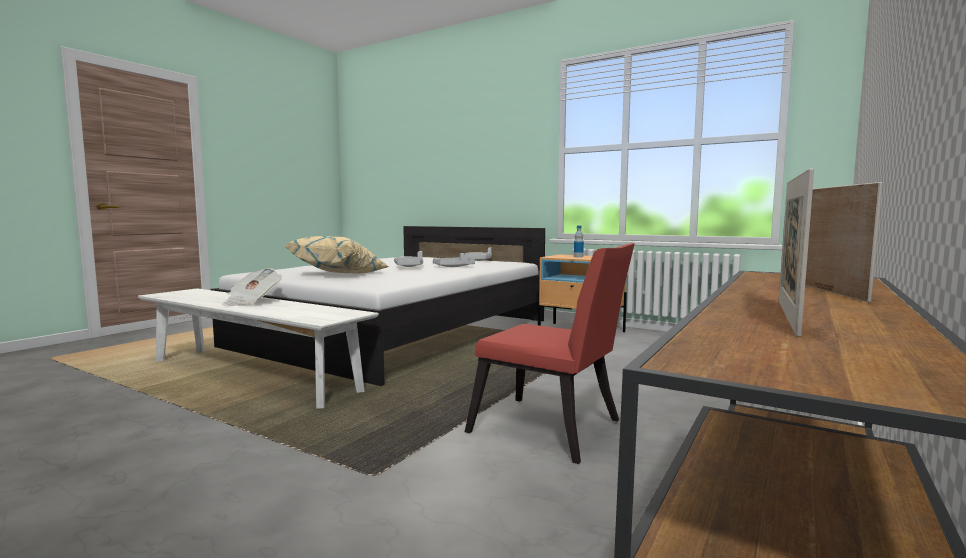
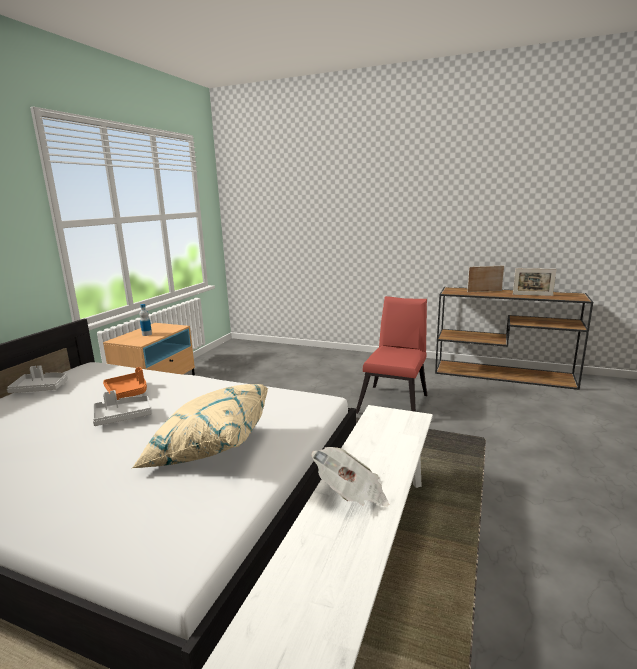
camera: 100 degrees left, 10 degrees up
(454, 267) = (128, 392): grey tray -> orange tray

